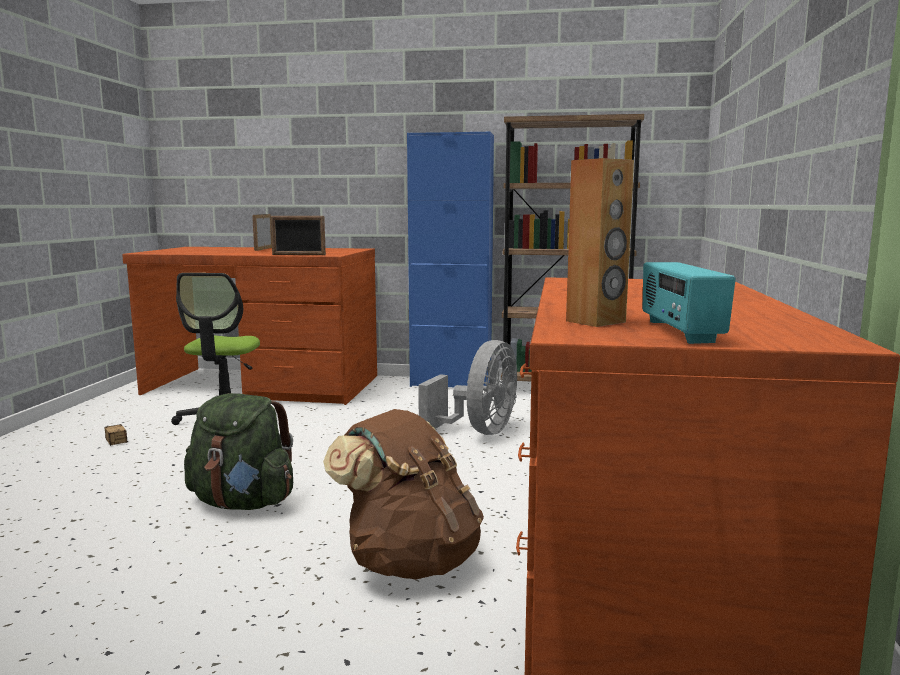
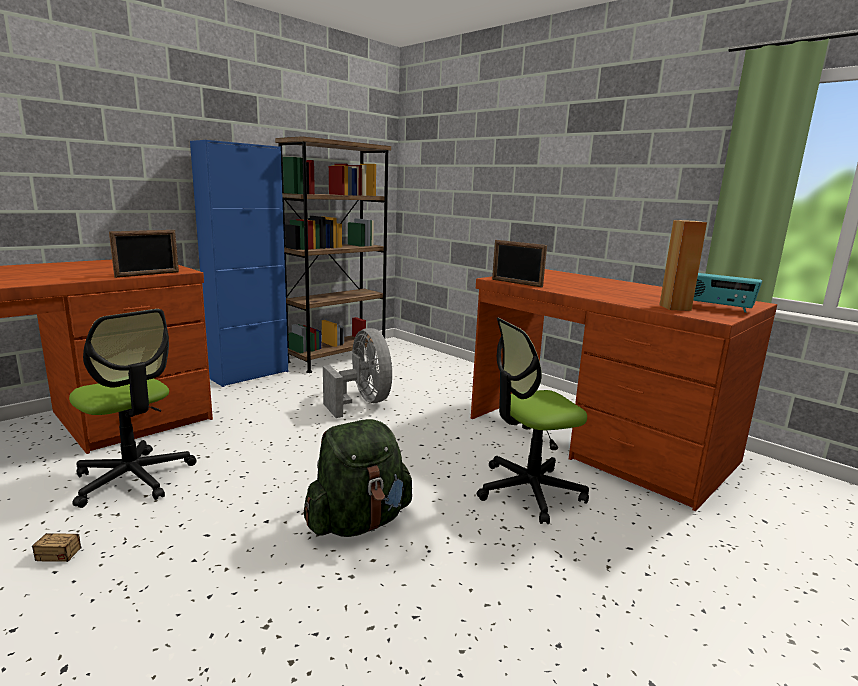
camera: 55 degrees left, 5 degrees up
(263, 249) = (29, 269): picture frame -> picture frame (516, 283)
(409, 561) = (529, 491): brown backpack -> office chair

